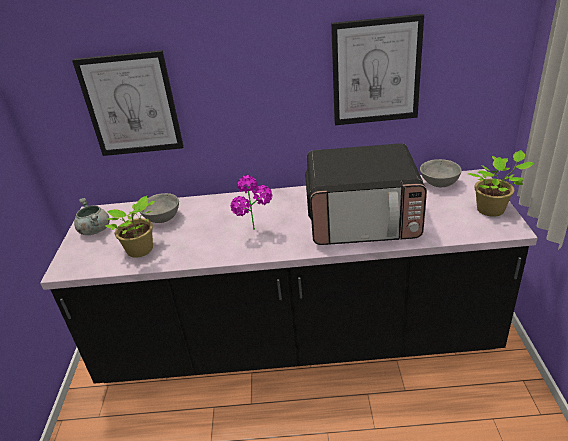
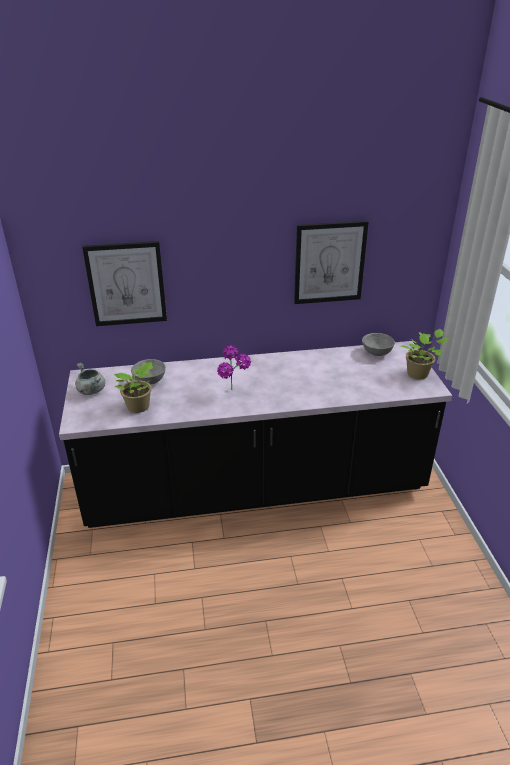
camera: 10 degrees left, 0 degrees up
(363, 219) = (319, 382): microwave -> none

